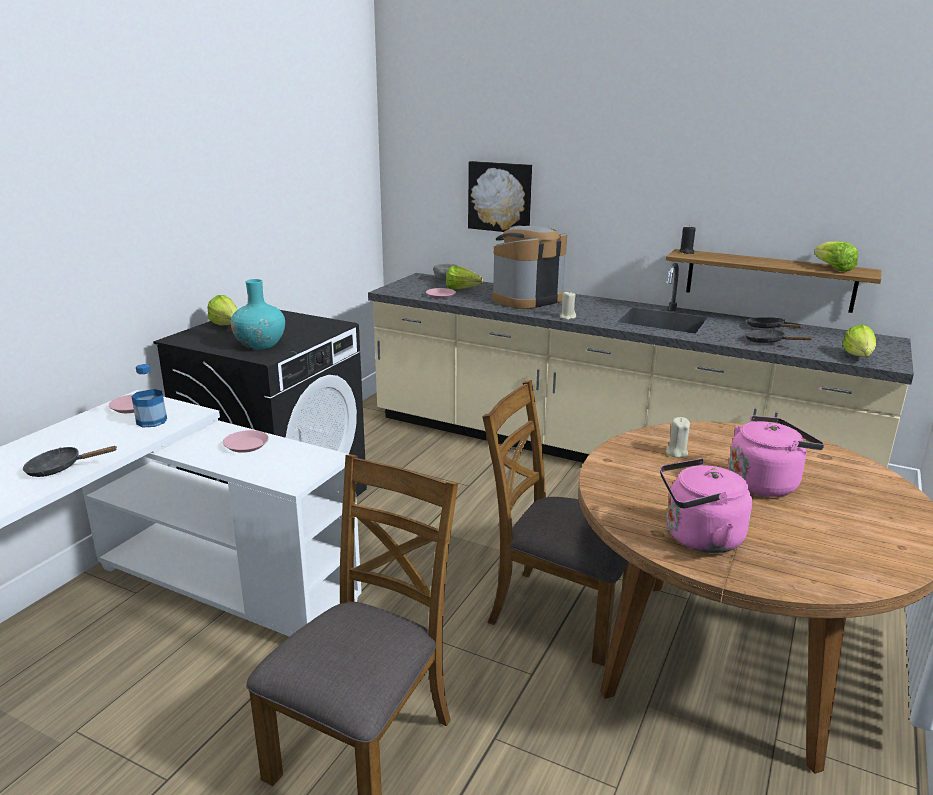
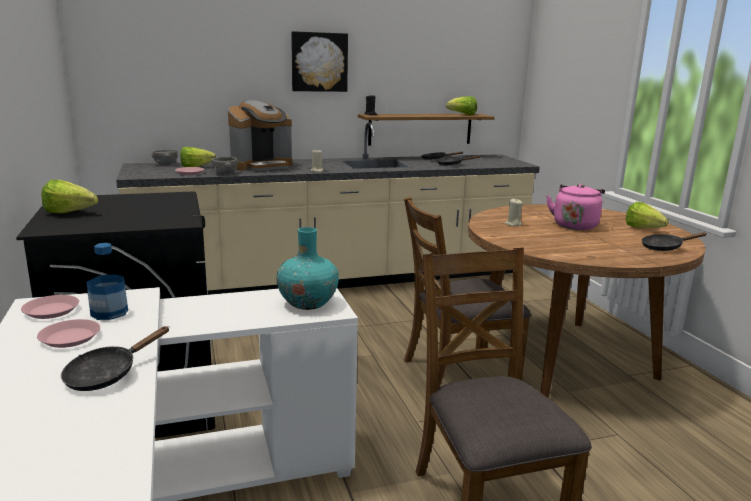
camera: 45 degrees left, 5 degrees down
(246, 445) = (233, 304): pink plate -> pink plate (70, 338)
(260, 345) = (151, 217): turquoise vase -> turquoise vase (308, 303)
(469, 302) = (225, 173): none -> grey bowl
(500, 197) = (207, 84): picture -> picture (319, 62)
(526, 299) = (262, 166): coffee machine -> coffee machine turned 135 degrees counterclockwise
(698, 538) = (608, 252): pink kettle -> none
(815, 567) = (665, 247): none -> black frying pan
(858, 358) = (505, 164): lettuce -> lettuce (646, 230)

